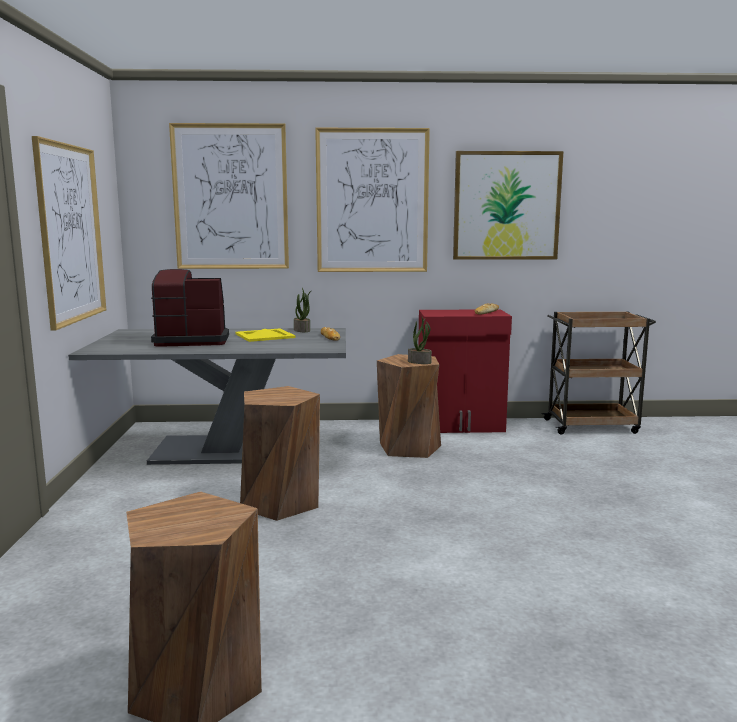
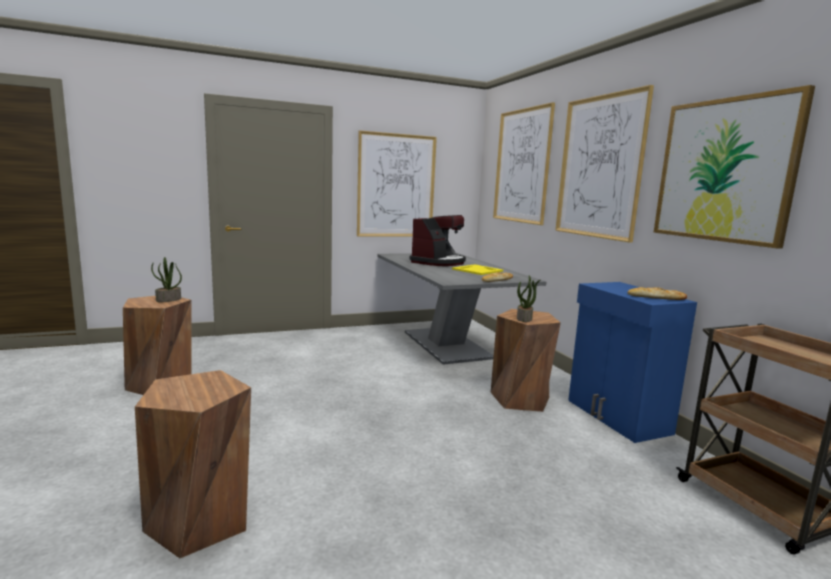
camera: 70 degrees right, 0 degrees up
(191, 340) = (438, 262): coffee machine -> coffee machine turned 60 degrees clockwise
(280, 503) = (370, 371): brown stool -> brown stool (200, 520)
(302, 330) = (513, 274): potted plant -> potted plant (168, 300)
(461, 426) = (617, 417): red cabinet -> blue cabinet

